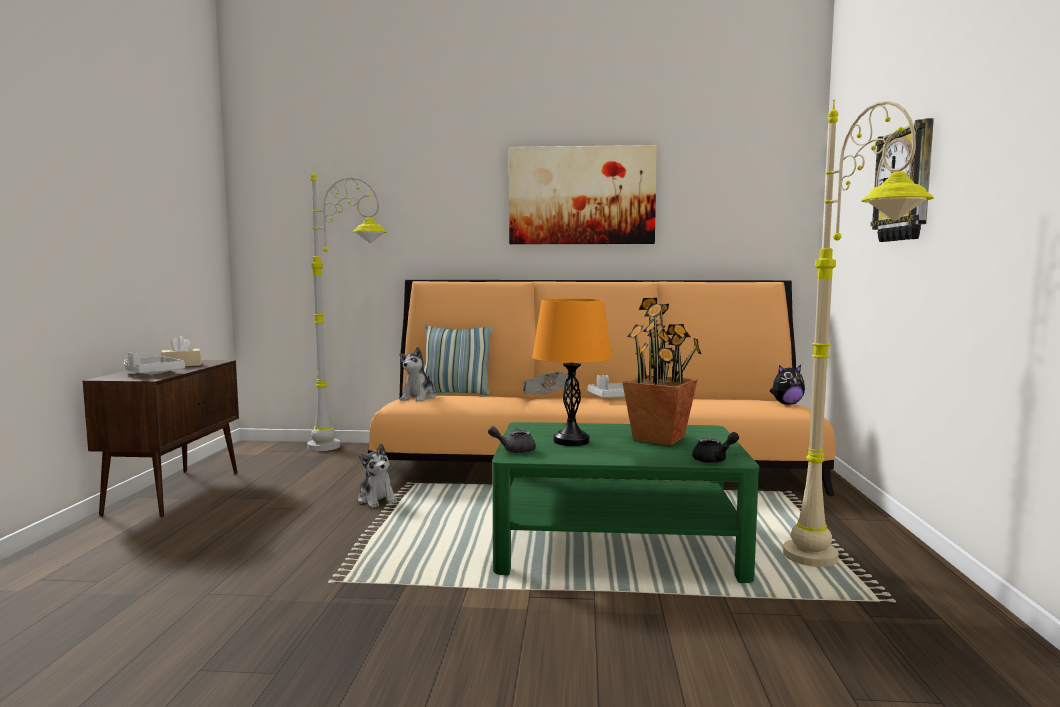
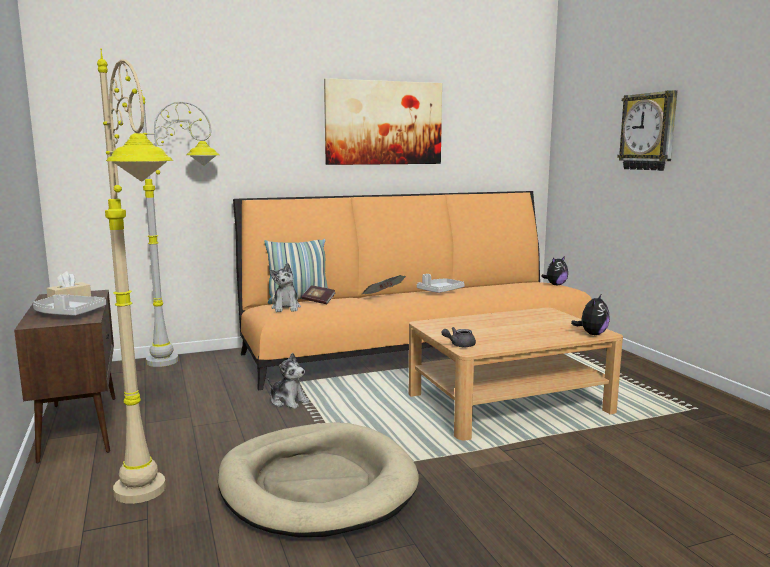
camera: 25 degrees left, 5 degrees up
(279, 586) = (317, 485): none -> beige dog bed
(461, 395) = (318, 301): none -> book
(571, 441) = (482, 332): orange table lamp -> none
(617, 543) = (508, 402): green coffee table -> beige coffee table
(660, 438) = (532, 322): potted plant -> none
(714, 460) = (592, 334): black teapot -> plush toy
(839, 576) = (654, 398): beige floor lamp -> beige floor lamp (154, 508)

